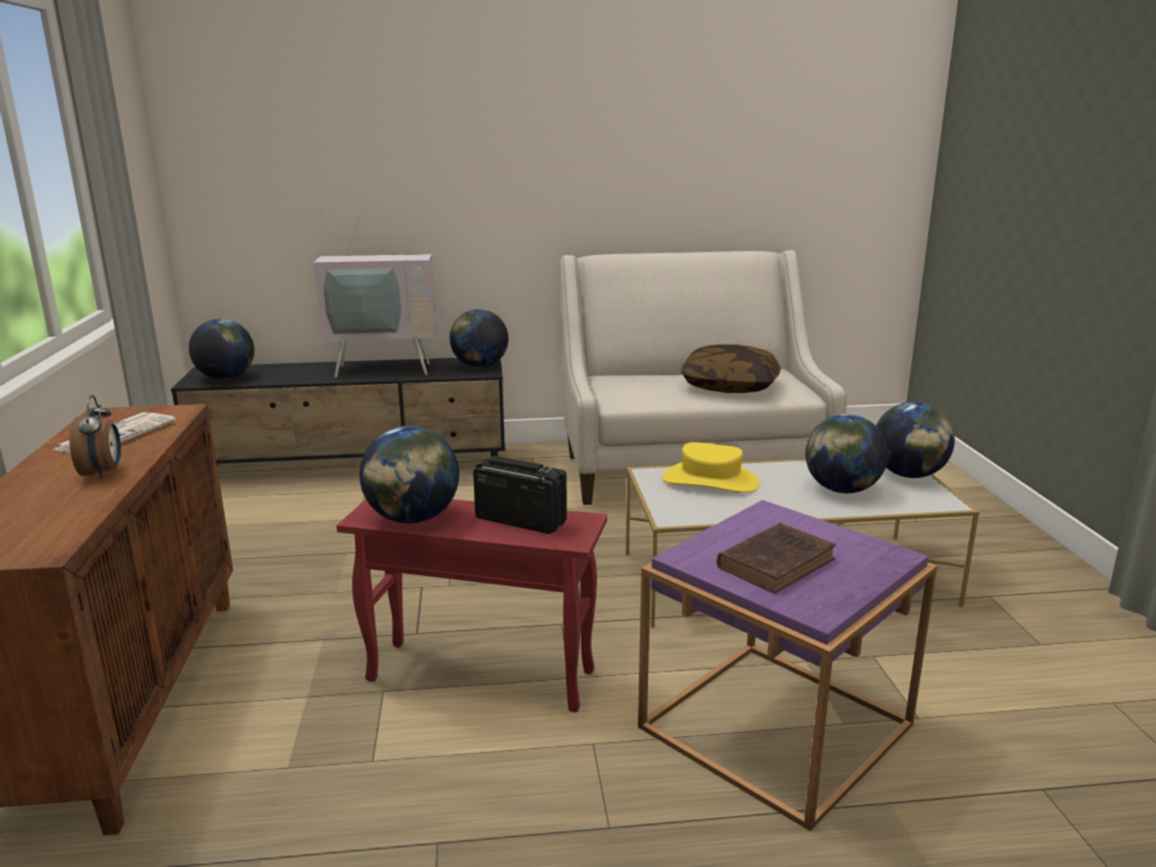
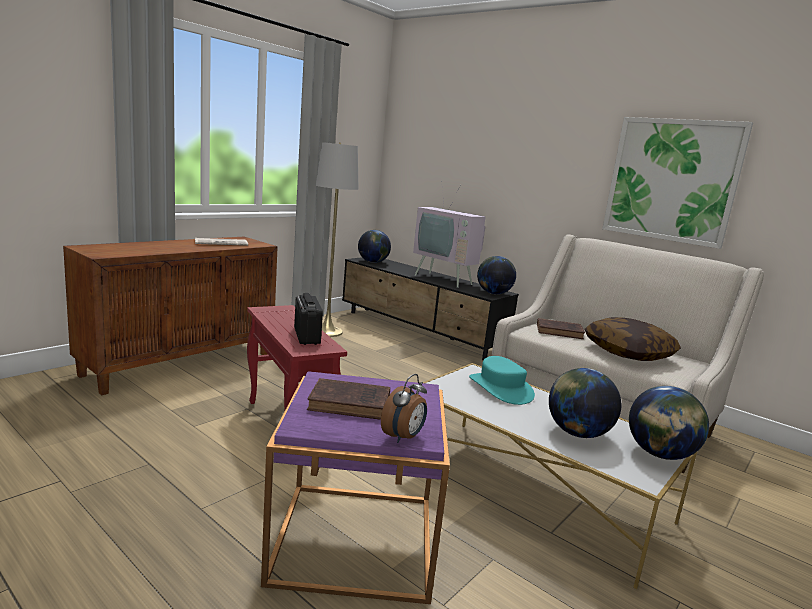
camera: 45 degrees right, 5 degrees down
(103, 473) = (182, 248): alarm clock -> alarm clock (403, 437)
(235, 526) = (327, 332): none -> grey floor lamp
(413, 519) = (274, 317): globe -> none
(639, 388) = (560, 332): none -> brown book
(678, 162) = (672, 180): none -> picture
(710, 481) = (500, 388): yellow hat -> turquoise hat

